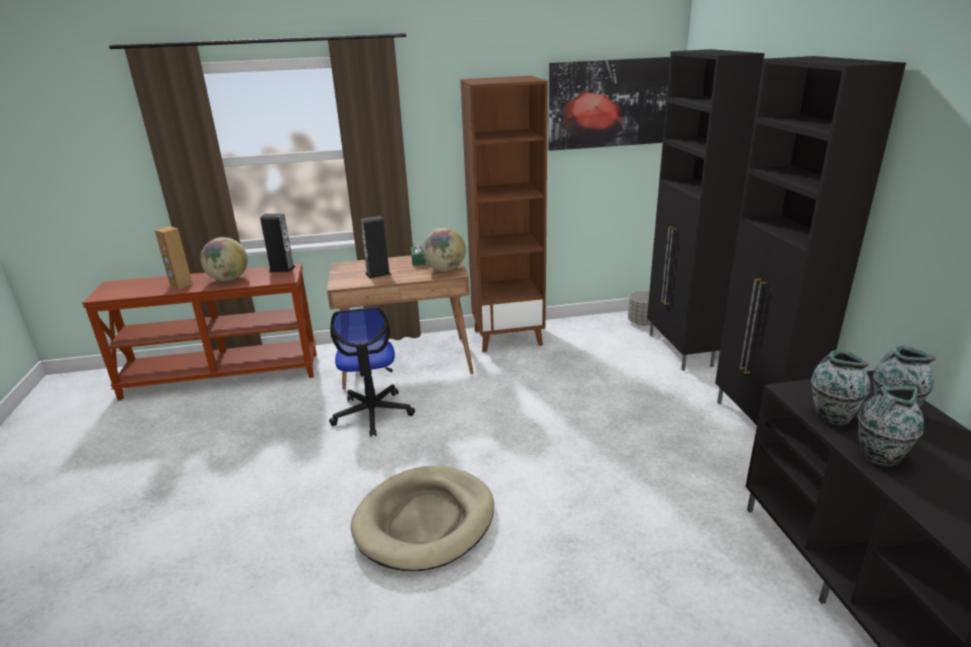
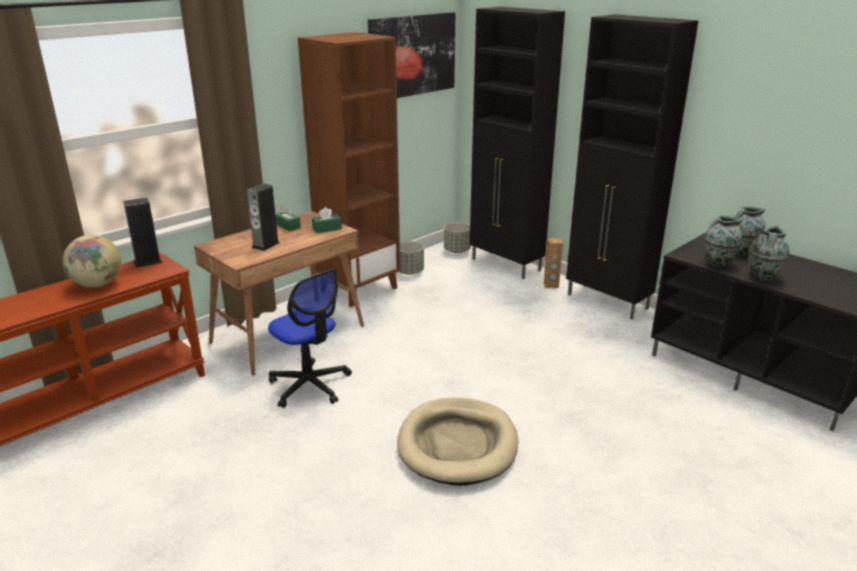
camera: 35 degrees left, 0 degrees up
(181, 285) = (42, 303): brown speaker -> brown speaker (551, 285)
(445, 270) = (327, 229): globe -> green tissue box
(572, 332) = (409, 271): none -> grey planter

